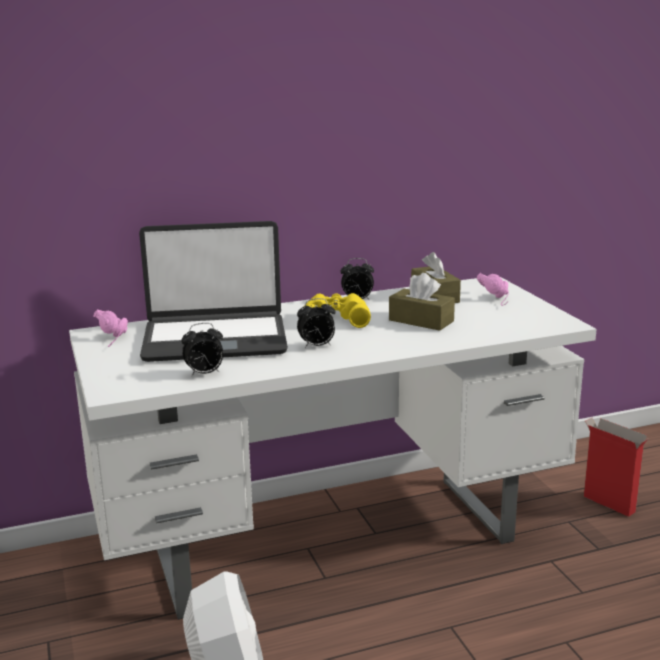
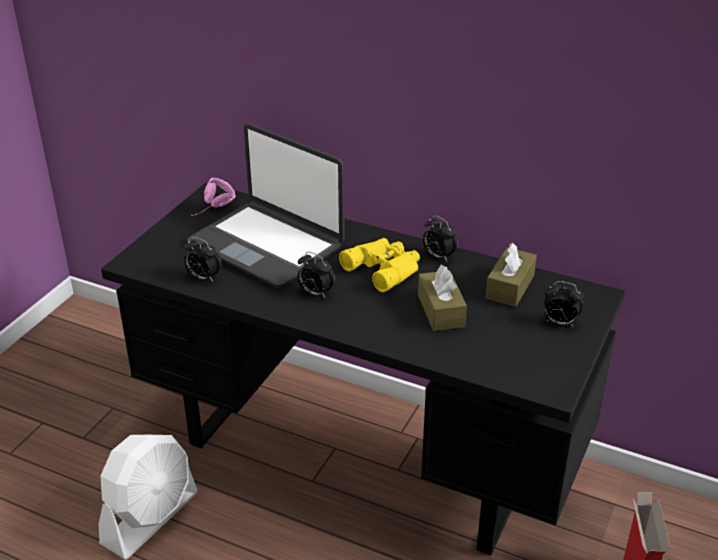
camera: 45 degrees right, 15 degrees up
(333, 540) = (361, 454): white desk -> black desk
(499, 299) = (559, 323): pink headphones -> alarm clock

